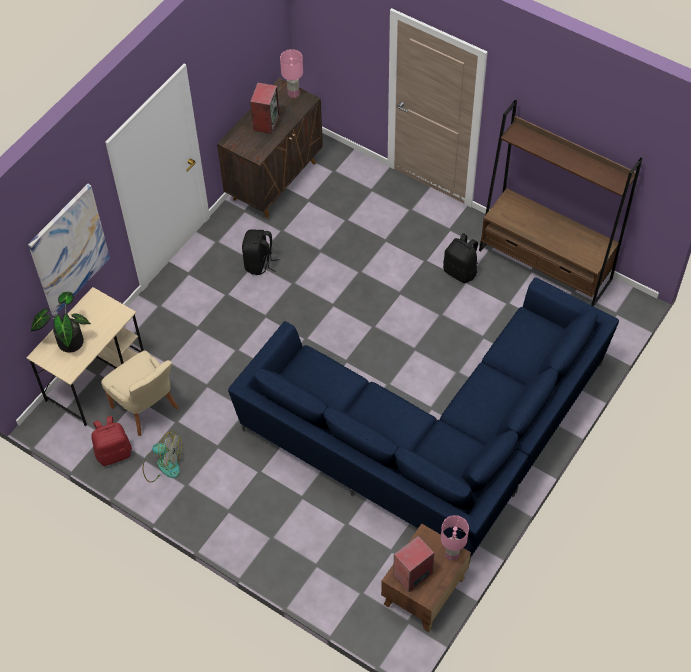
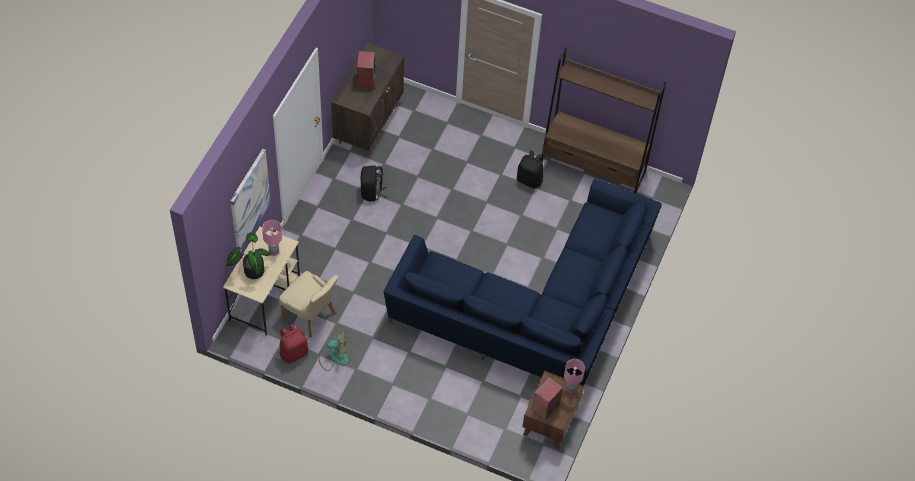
camera: 15 degrees left, 0 degrees up
(293, 94) = (382, 55): pink table lamp -> pink table lamp (274, 251)

